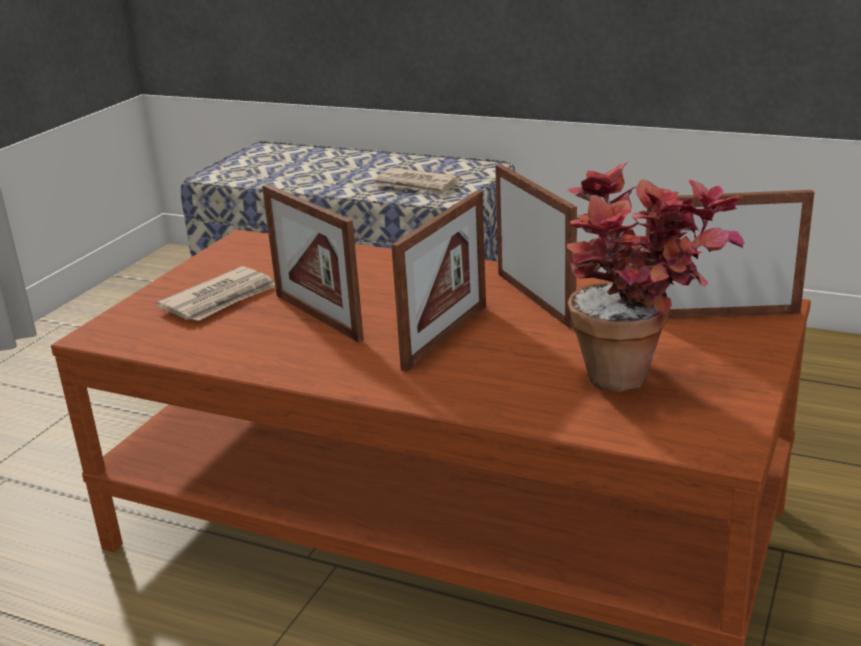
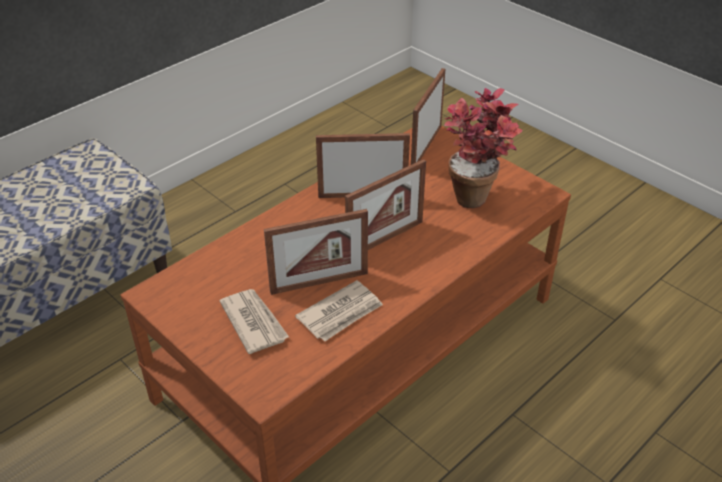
camera: 70 degrees left, 15 degrees up
(416, 185) = (88, 191): newspaper -> newspaper (341, 313)
(445, 336) = (385, 239): picture frame -> picture frame turned 90 degrees clockwise

